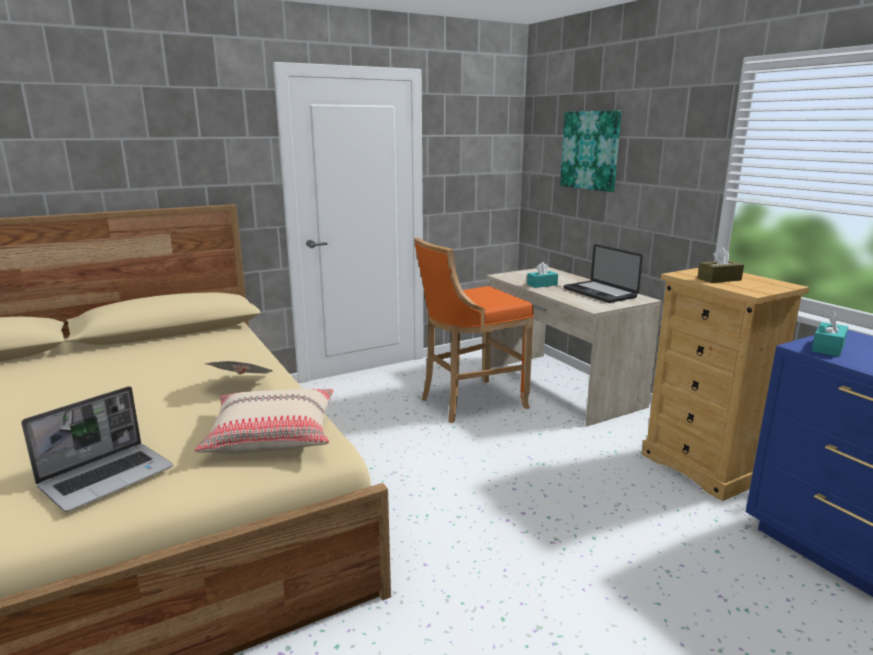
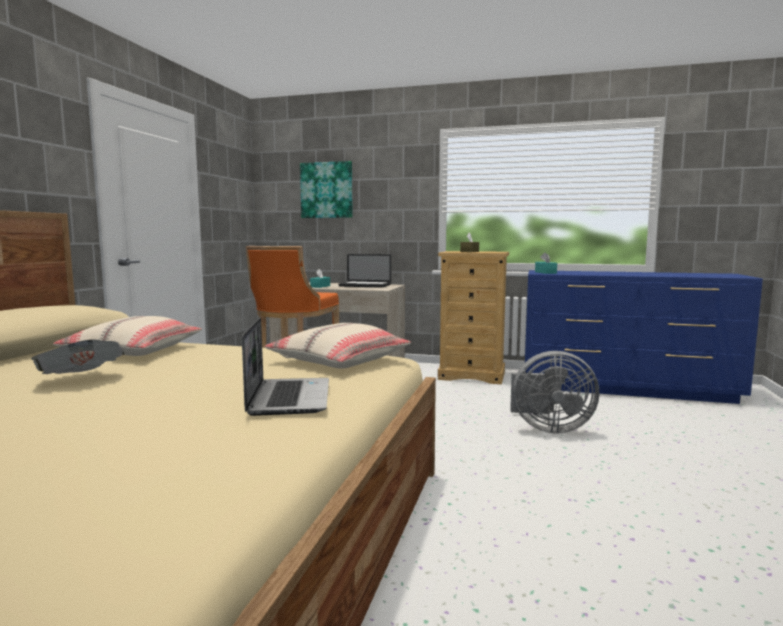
camera: 45 degrees left, 10 degrees down
(204, 356) = (134, 351): none -> beige pillow
(244, 385) = (233, 353): newspaper -> newspaper (82, 380)
(646, 614) = (548, 428): none -> grey fan

